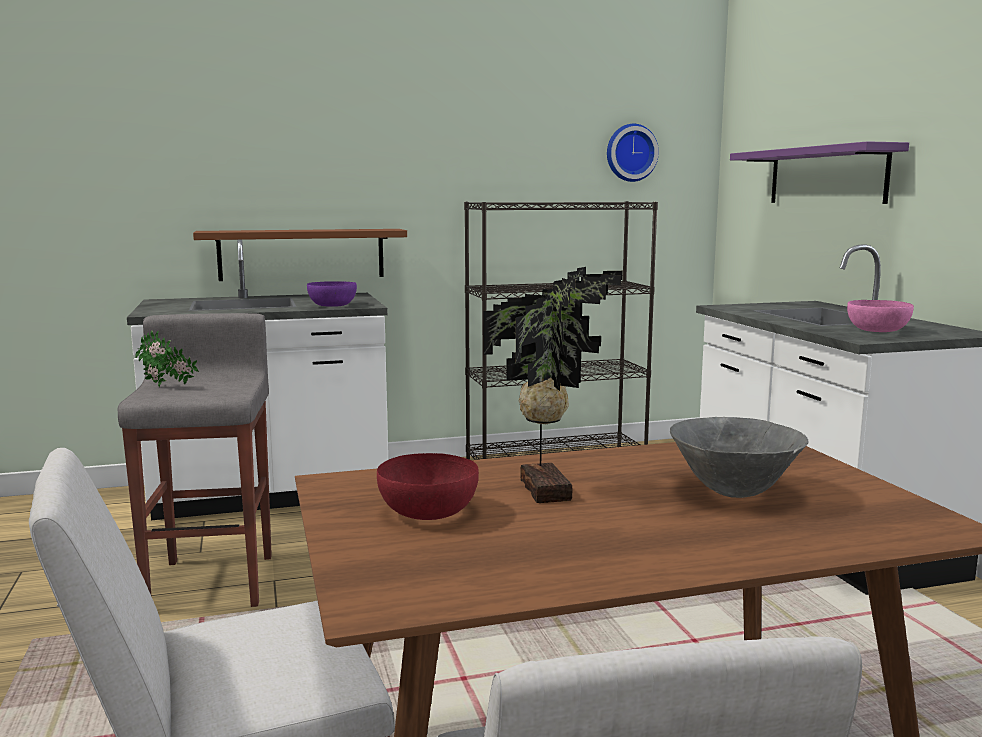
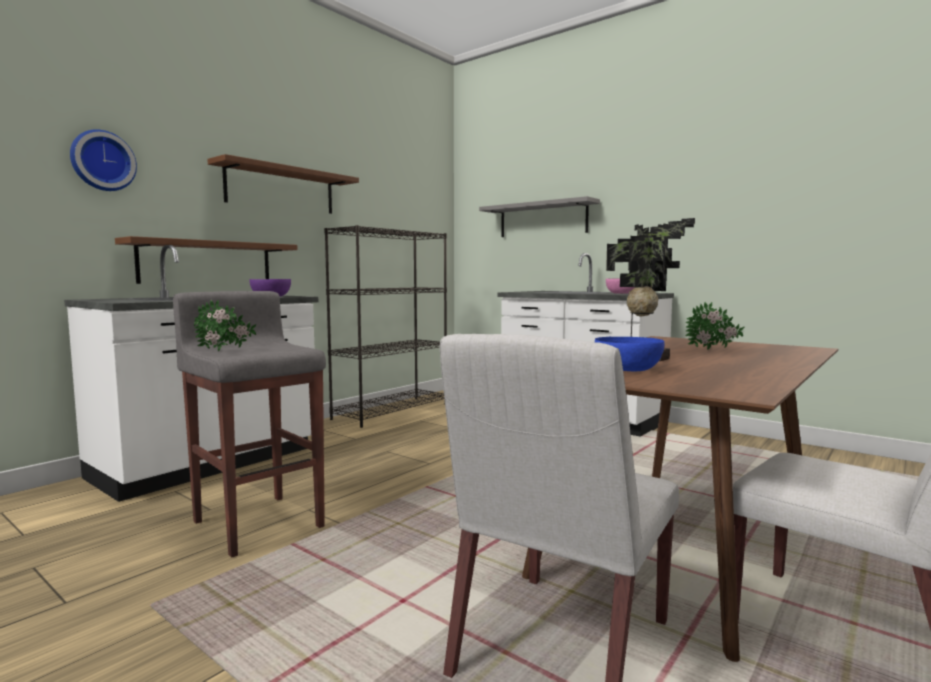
camera: 35 degrees left, 5 degrees down
(404, 154) = (281, 189): none -> brown shelf
(427, 512) = (627, 369): red bowl -> blue bowl
(630, 153) = (412, 204): wall clock -> wall clock (102, 161)
(734, 492) = (713, 350): grey bowl -> potted plant
(826, 176) = (542, 219): purple shelf -> grey shelf

